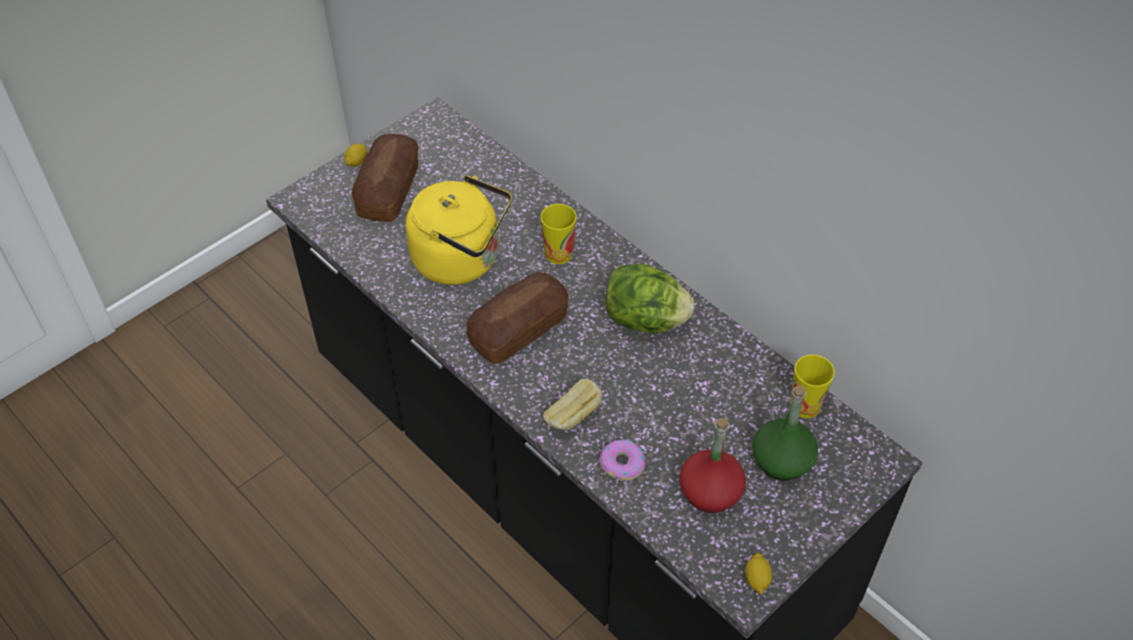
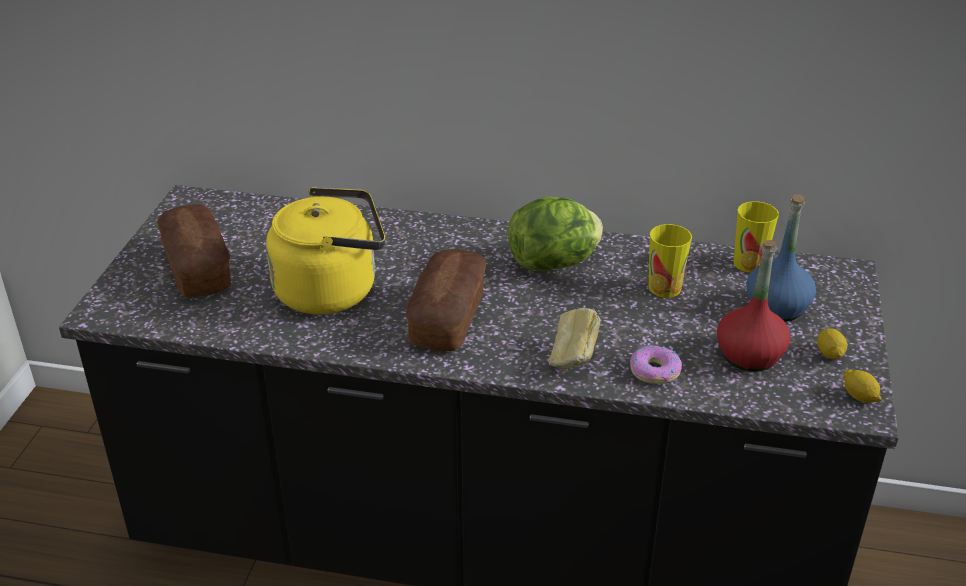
camera: 35 degrees left, 15 degrees down
(357, 162) = (138, 259): lemon -> lemon (829, 354)
(558, 253) = (422, 249): cup -> cup (664, 288)
(781, 461) = (777, 307): green bottle -> blue bottle

